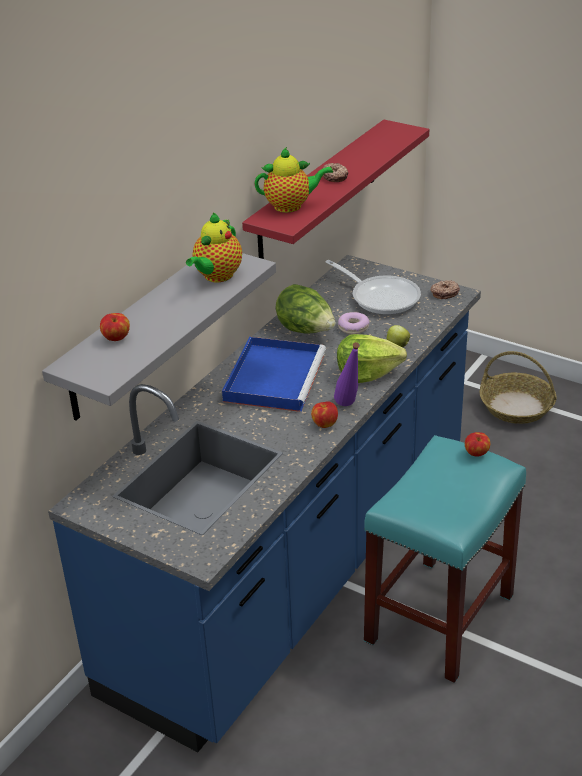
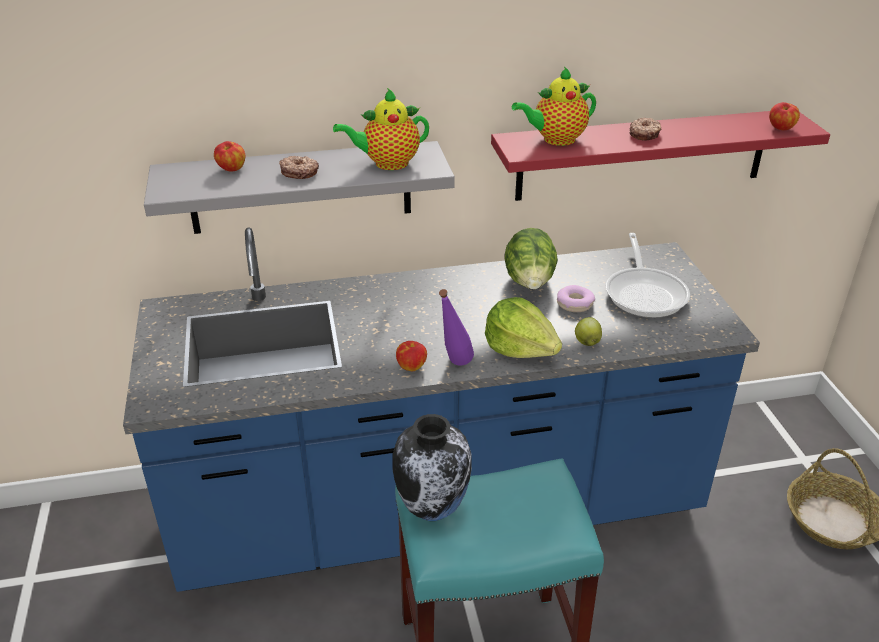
camera: 45 degrees right, 0 degrees up
(274, 377) = (441, 304): blue tray -> none
(291, 206) = (555, 140): teapot -> teapot turned 120 degrees clockwise
(418, 508) = (433, 509): none -> vase
(444, 293) = (715, 323): donut -> donut (299, 172)
(476, 454) = (565, 502): apple -> apple (781, 128)

